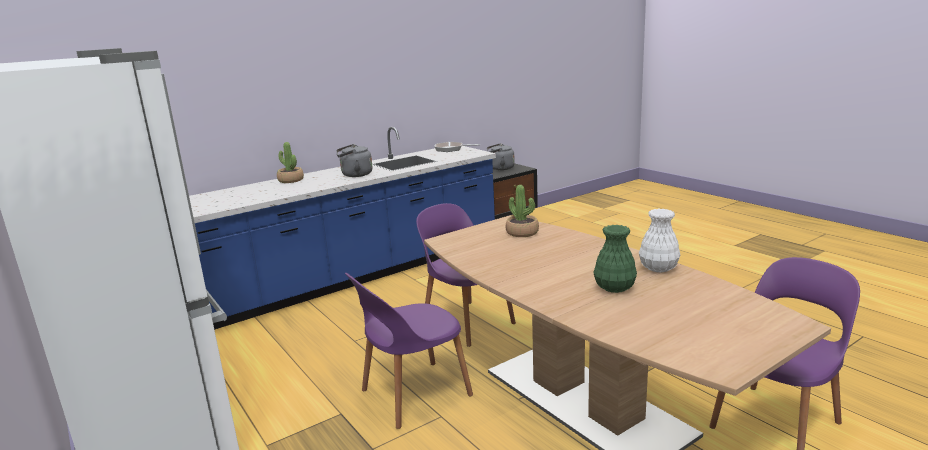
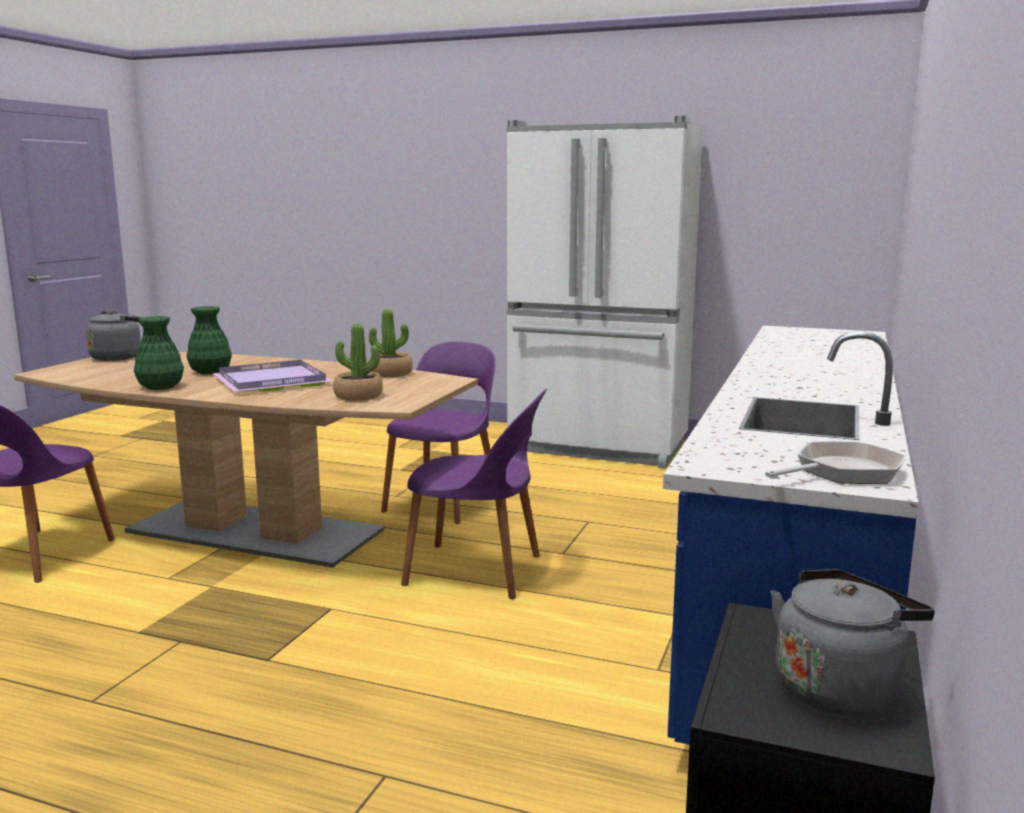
camera: 145 degrees right, 5 degrees down
(290, 180) = (852, 366): potted plant -> potted plant (390, 373)
(355, 175) = (786, 383): grey kettle -> grey kettle (119, 357)
(565, 260) = (274, 381): none -> purple tray
(657, 268) = (161, 387): white vase -> green vase

